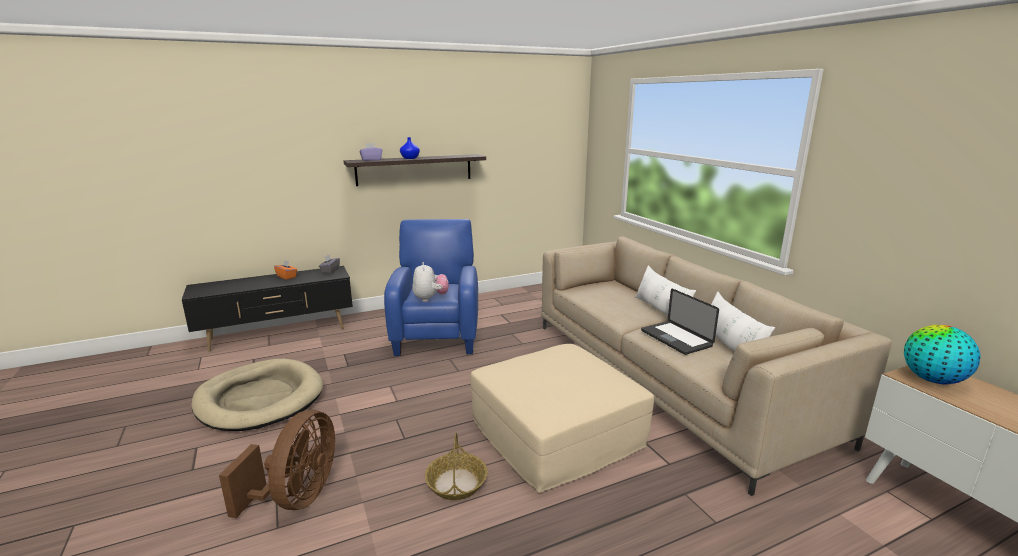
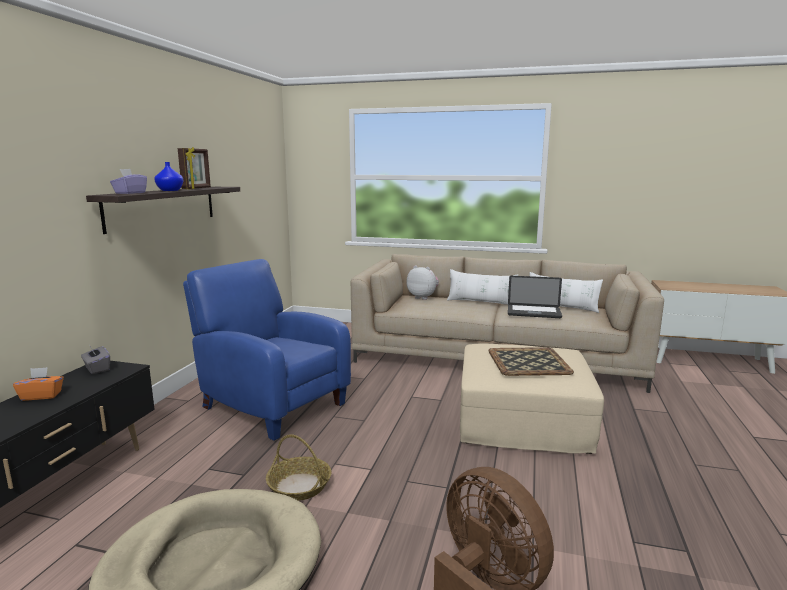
camera: 50 degrees left, 5 degrees down
(430, 298) = (300, 352): plush toy -> plush toy (423, 297)
(441, 157) = (197, 188): none -> picture frame
(456, 483) = (549, 485): basket -> basket (299, 486)
(551, 377) = (529, 362): none -> tray
(932, 380) = (676, 286): globe -> none

